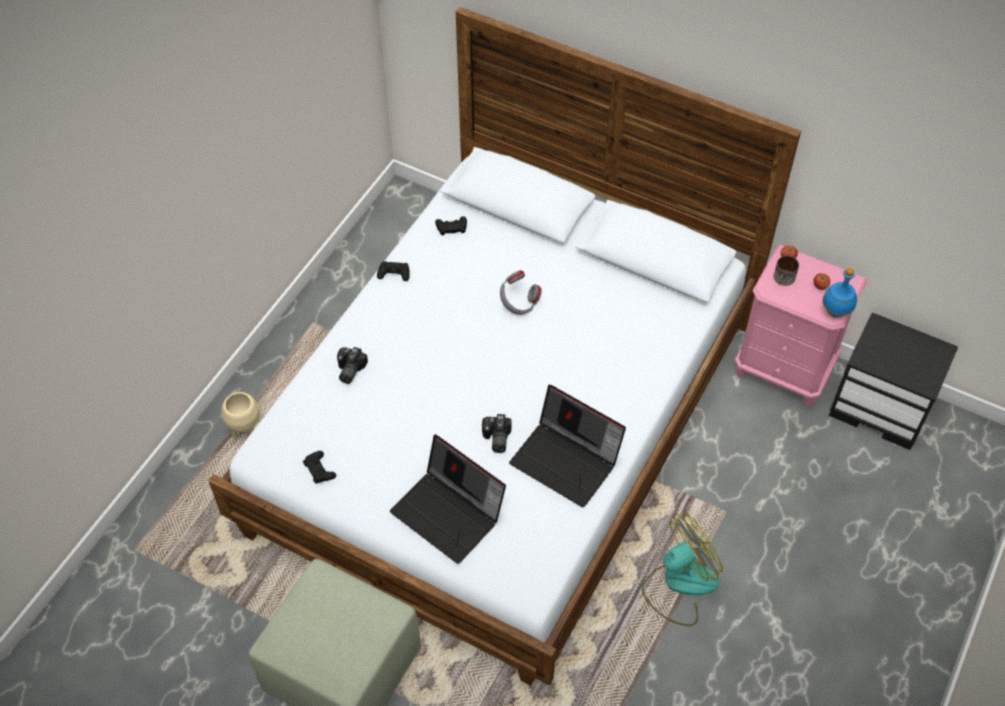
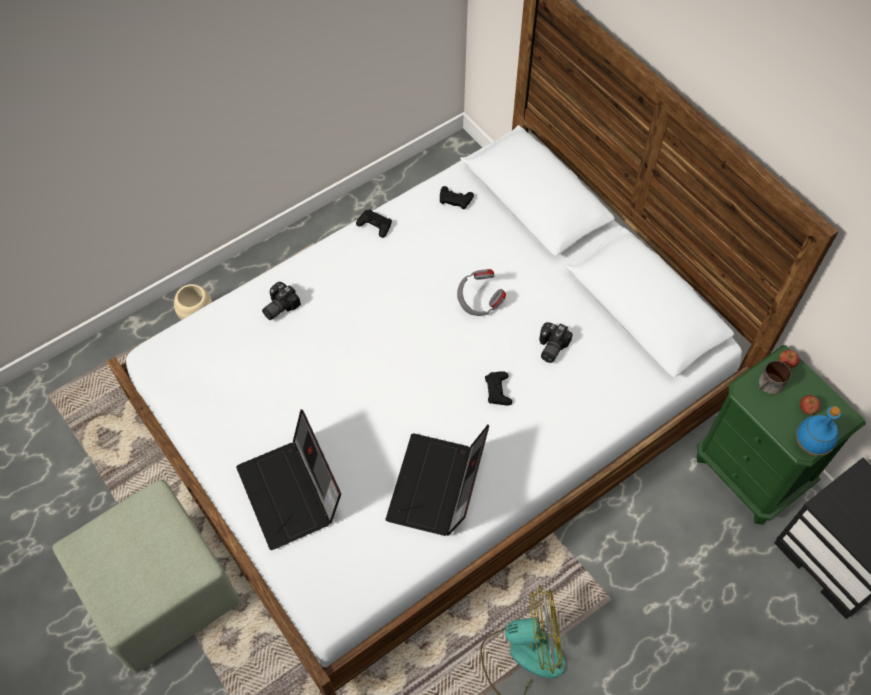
camera: 25 degrees right, 5 degrees up
(319, 469) = (197, 395): black game controller -> black game controller (498, 390)
(495, 439) = (379, 435): camera -> camera (550, 347)
(567, 461) = (437, 488): laptop -> laptop turned 45 degrees clockwise
(784, 369) = (750, 473): pink nightstand -> green nightstand

